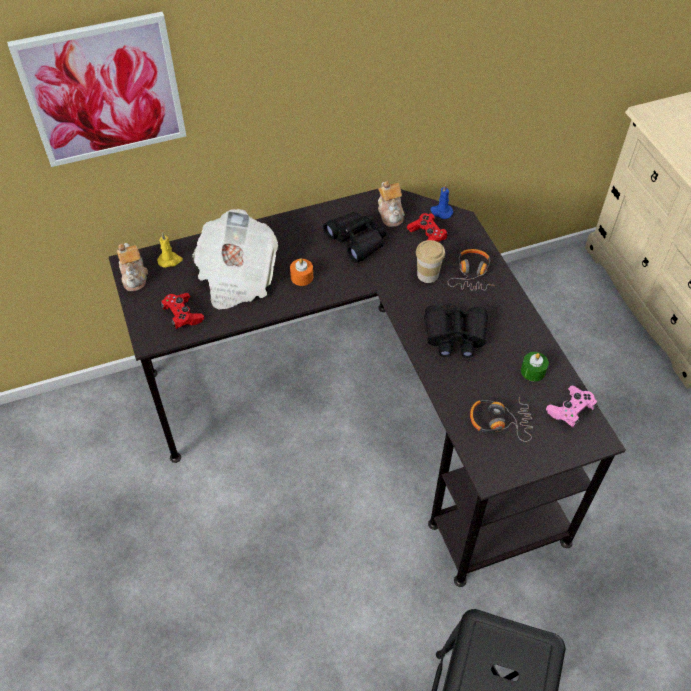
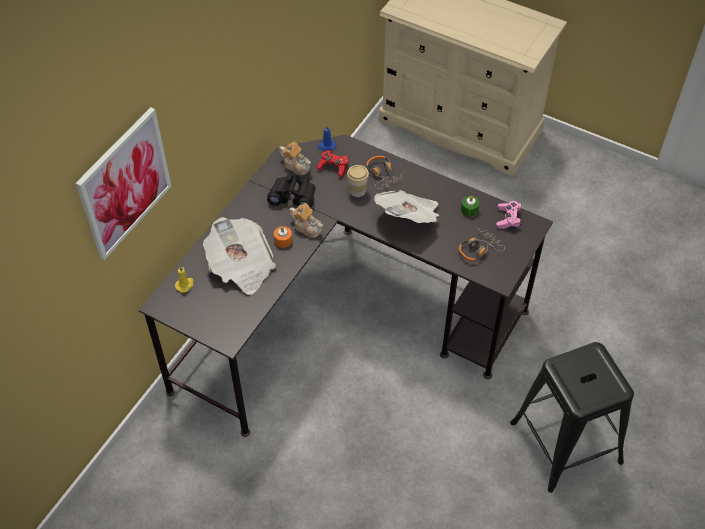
camera: 40 degrees left, 0 degrees up
(134, 276) = (172, 310): teapot -> teapot (307, 227)
(183, 315) = (233, 312): red game controller -> none
(455, 336) = (409, 217): black binoculars -> newspaper

